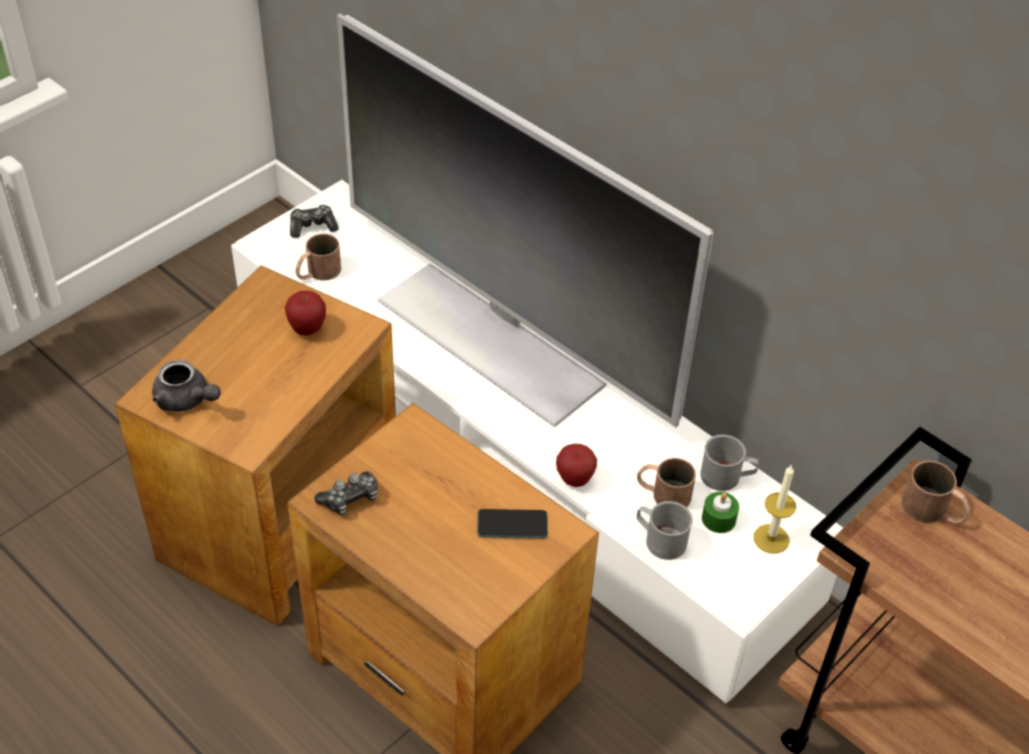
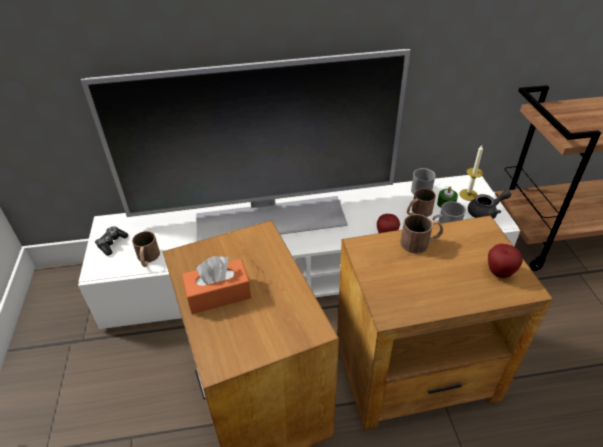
camera: 50 degrees left, 5 degrees down
(186, 400) = (241, 343): grey teapot -> grey teapot (486, 212)
(235, 346) = (218, 294): none -> orange tissue box
(307, 329) = (240, 255): apple -> apple (499, 273)
(350, 499) = (398, 299): game controller -> none
(512, 524) = (465, 242): phone -> none
(933, 511) = (557, 112): brown mug -> brown mug (421, 242)

